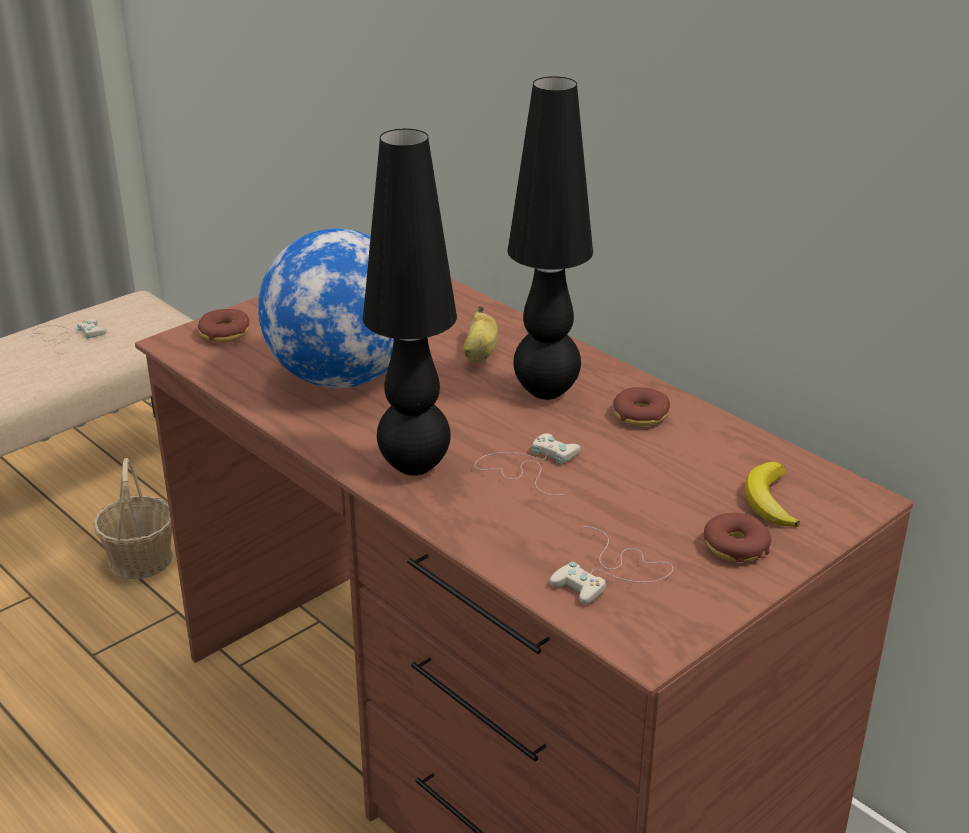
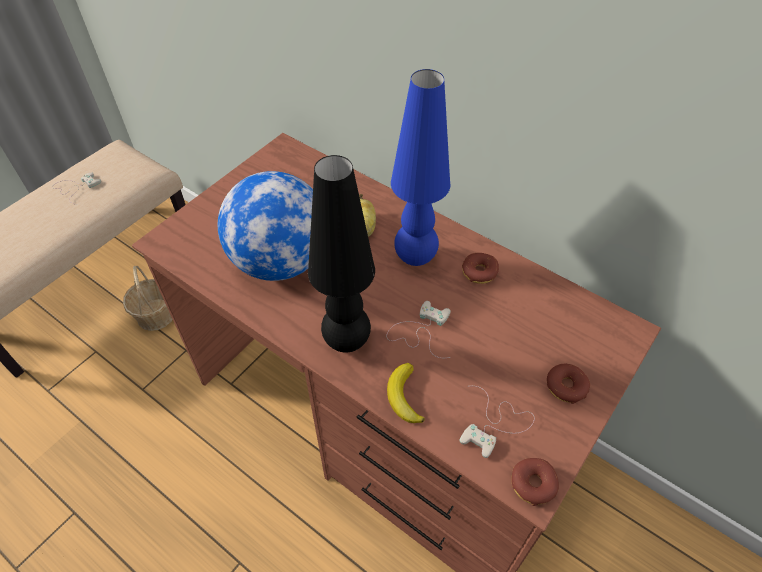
camera: 10 degrees left, 20 degrees up
(224, 334) = (192, 229): donut -> donut (533, 484)
(546, 392) = (415, 258): black table lamp -> blue table lamp
(769, 500) = (576, 340): banana -> banana (404, 396)

